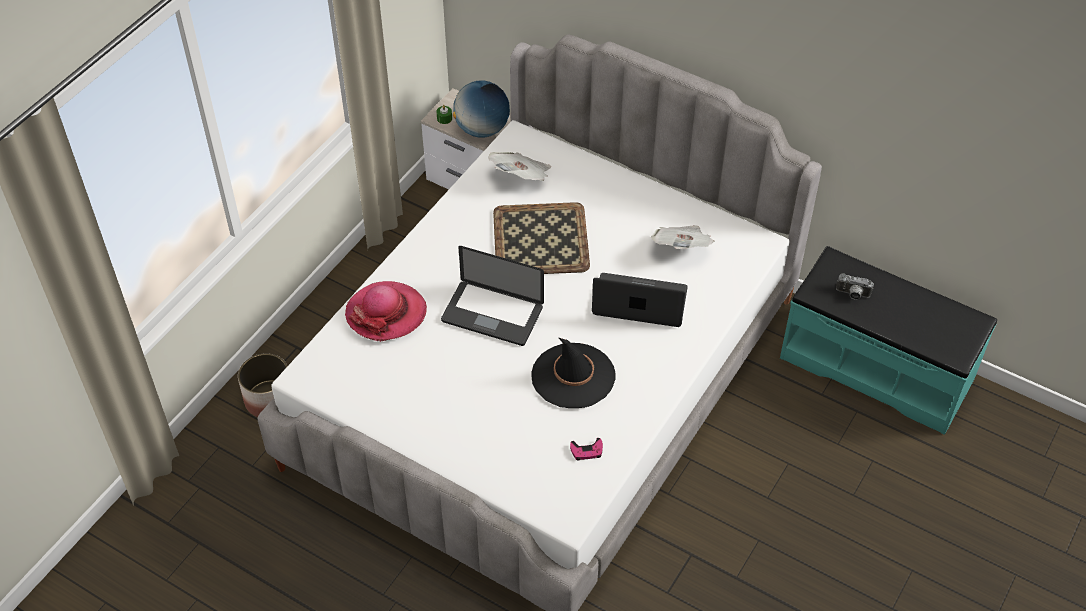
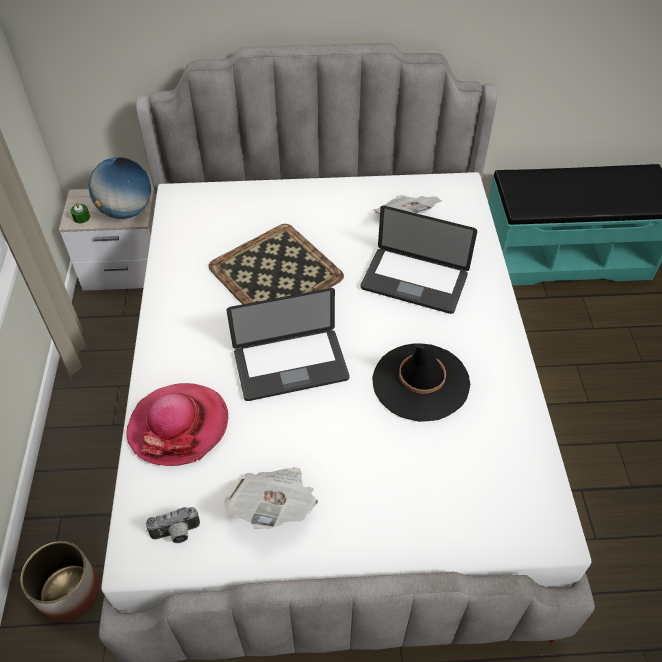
camera: 35 degrees left, 0 degrees up
(522, 177) = (210, 227): newspaper -> newspaper (275, 506)
(587, 451) = (502, 449): pink game controller -> none
(639, 302) = (414, 281): laptop -> laptop turned 135 degrees counterclockwise
(852, 295) = (551, 196): camera -> camera (176, 534)

